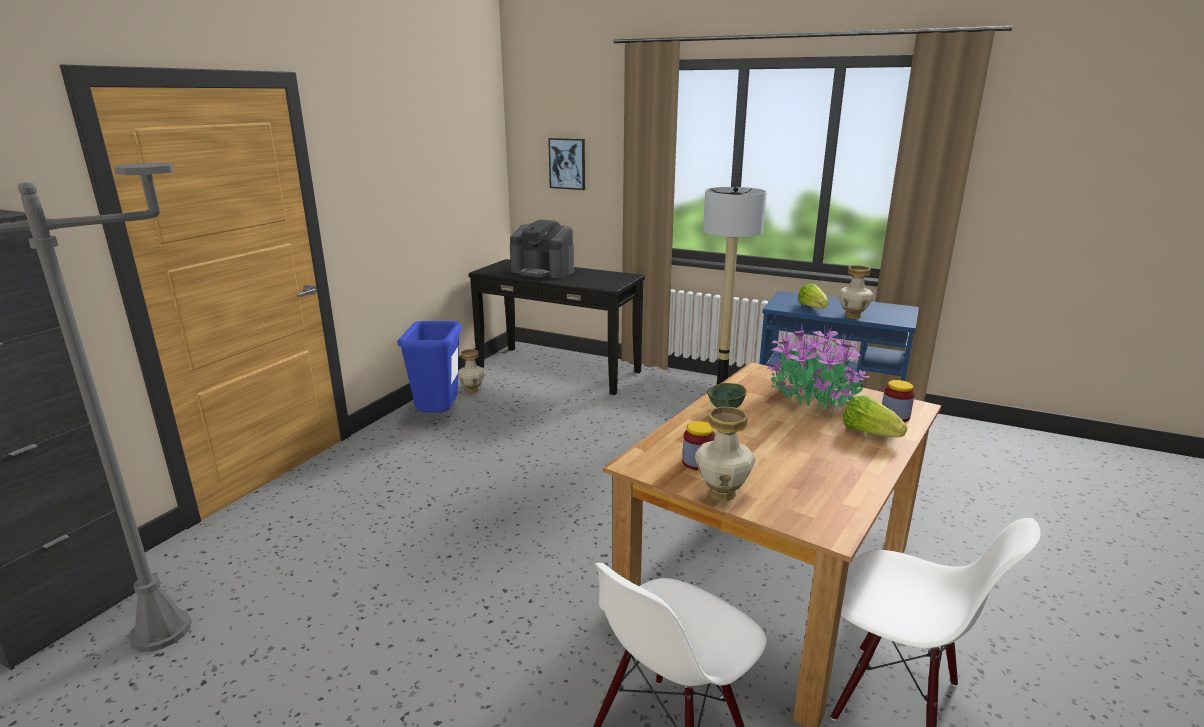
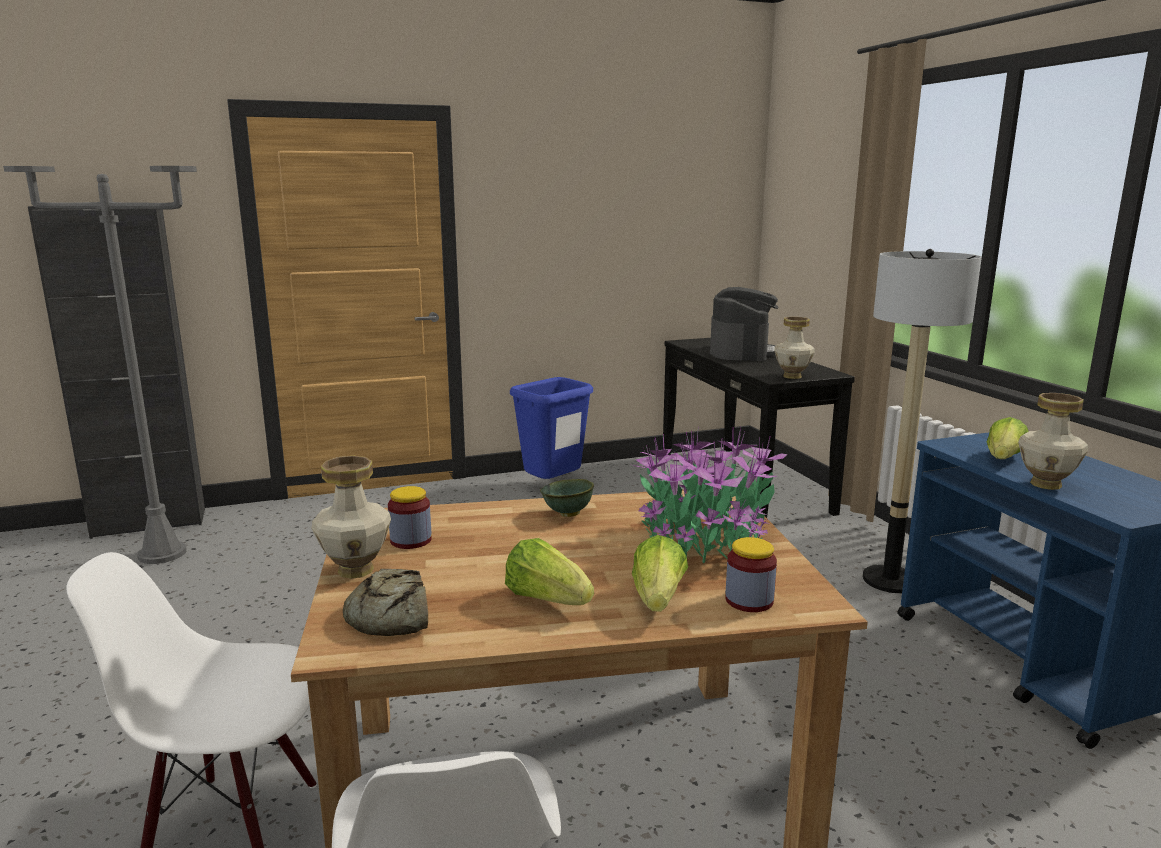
camera: 45 degrees right, 5 degrees down
(472, 390) = (623, 474): vase -> vase (792, 376)
(543, 271) = (741, 352): coffee machine -> coffee machine turned 150 degrees counterclockwise
(567, 163) = (812, 219): picture -> none
(806, 504) = (390, 616): none -> bread
(837, 457) = (547, 599): none -> lettuce

